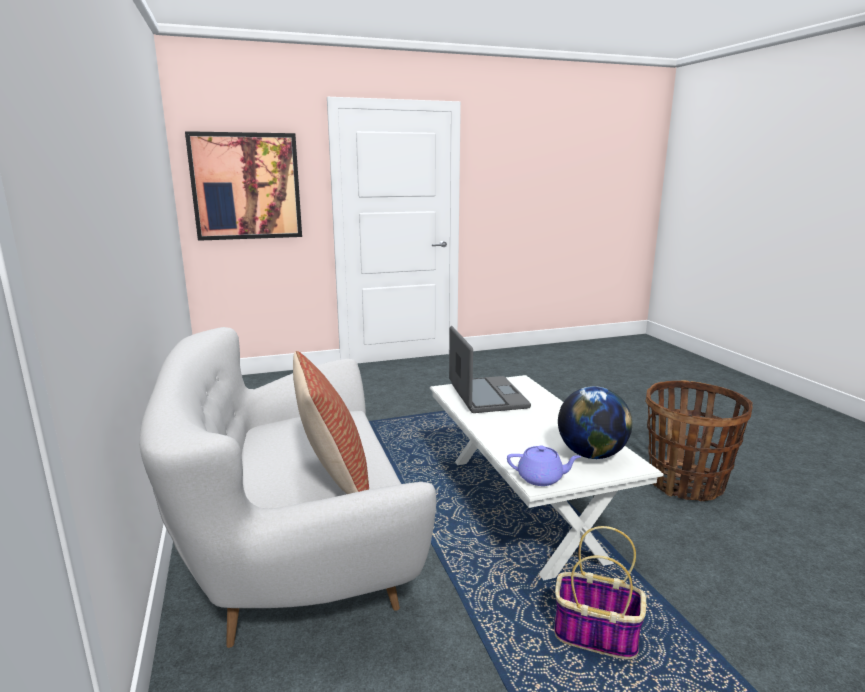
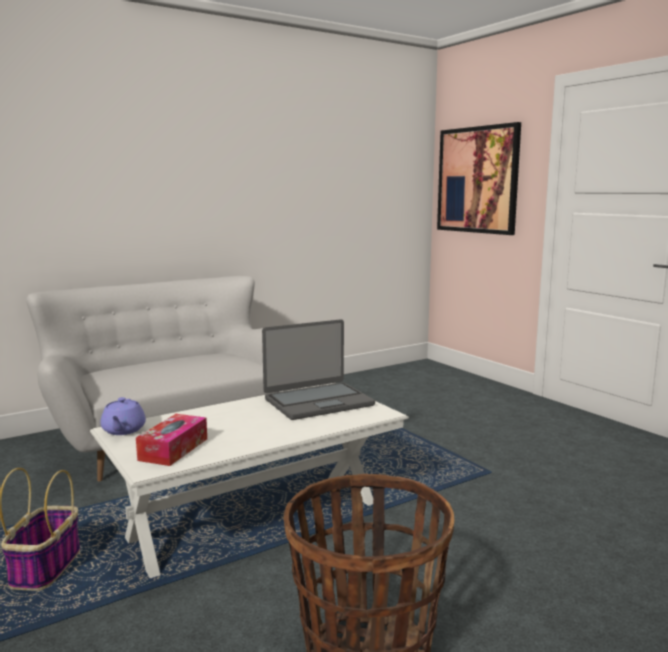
camera: 75 degrees right, 5 degrees down
(333, 480) = (137, 378): pillow -> none
(591, 454) = (173, 449): globe -> tissue box

